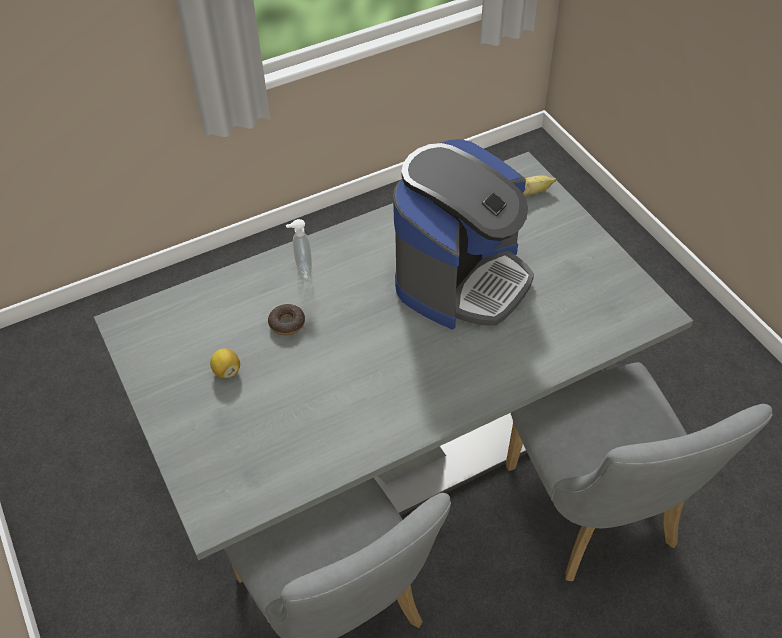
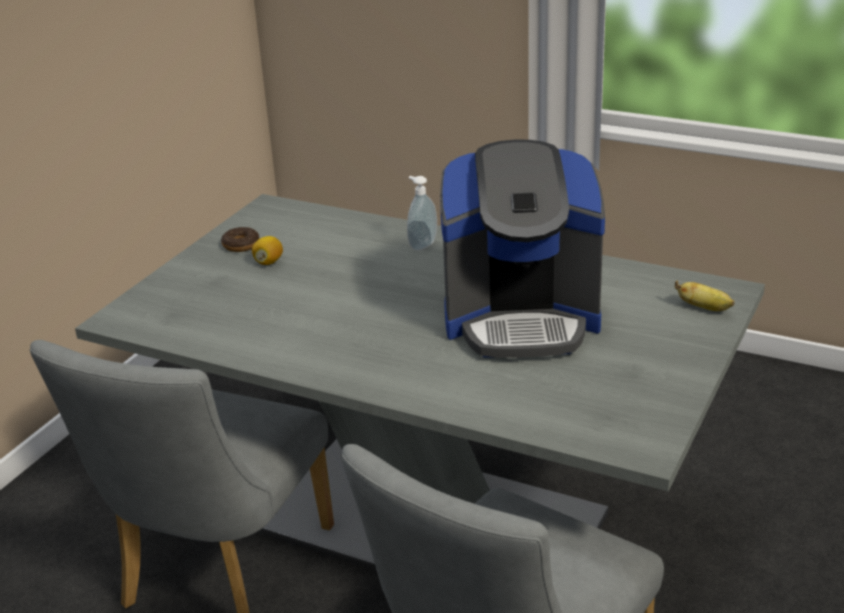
camera: 55 degrees right, 20 degrees down
(287, 323) = (352, 264): donut -> donut (241, 245)

